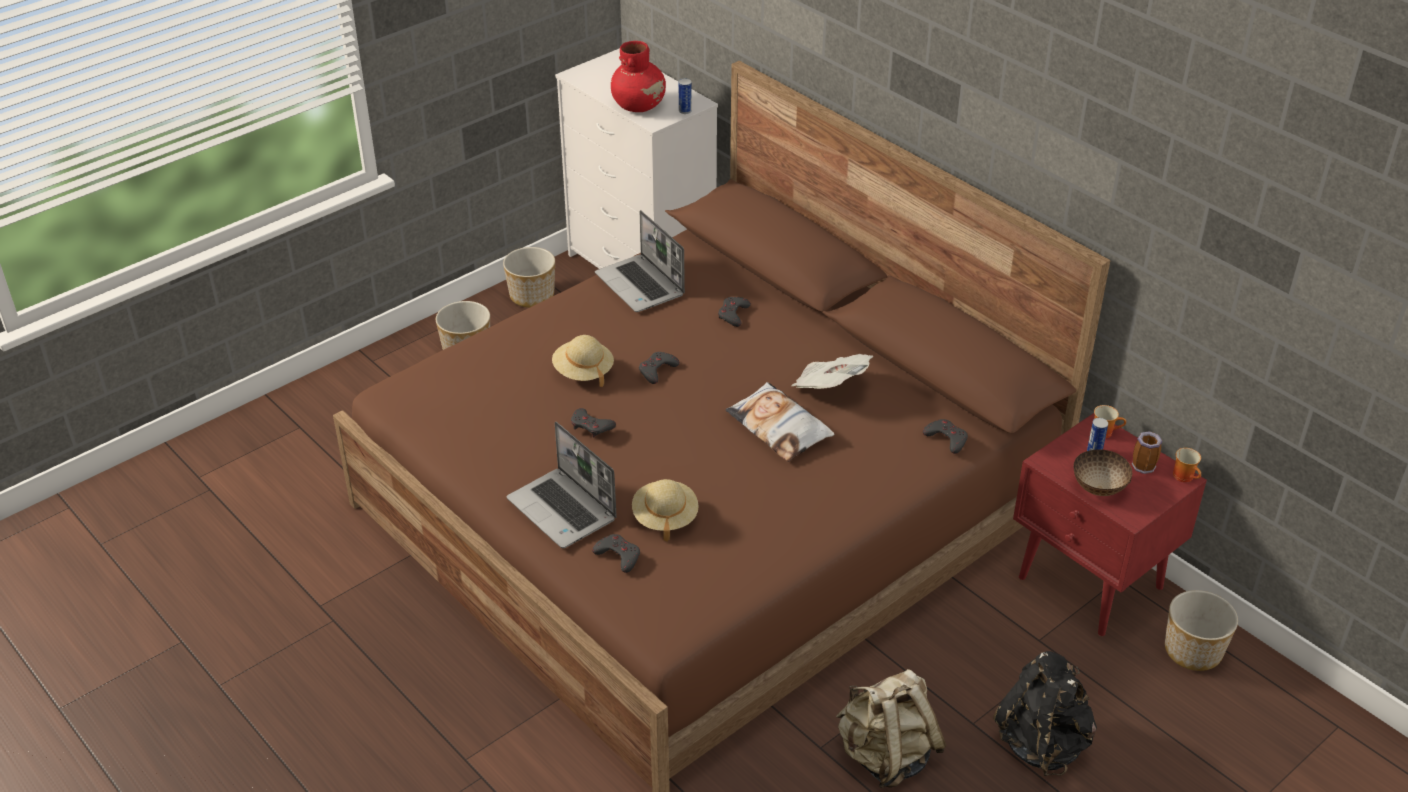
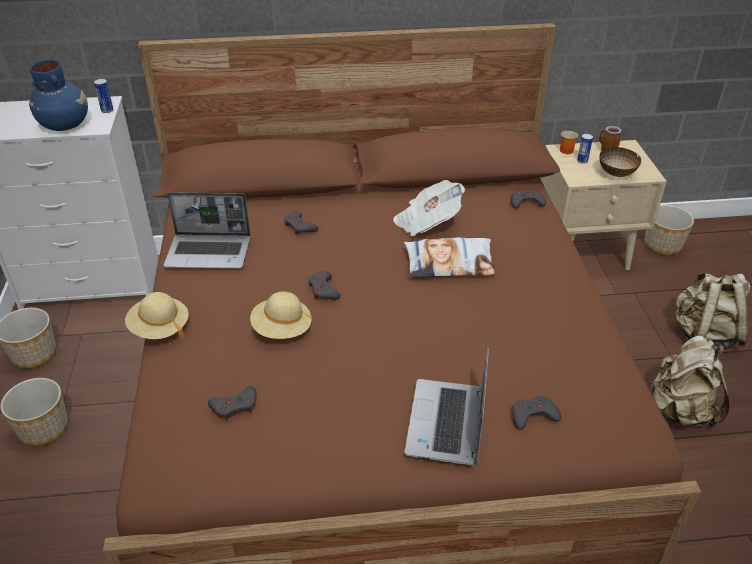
camera: 55 degrees left, 0 degrees up
(563, 510) = (447, 424): laptop -> laptop turned 105 degrees clockwise
(591, 426) = (356, 356): grey game controller -> grey game controller (235, 406)
(639, 106) = (65, 125): red vase -> blue vase
(665, 517) = (503, 367): beige hat -> beige hat (159, 328)
(1043, 742) = (703, 336): black backpack -> beige backpack
(1091, 584) = (585, 251): red nightstand -> beige nightstand
(1186, 476) = (628, 144): mug -> none

